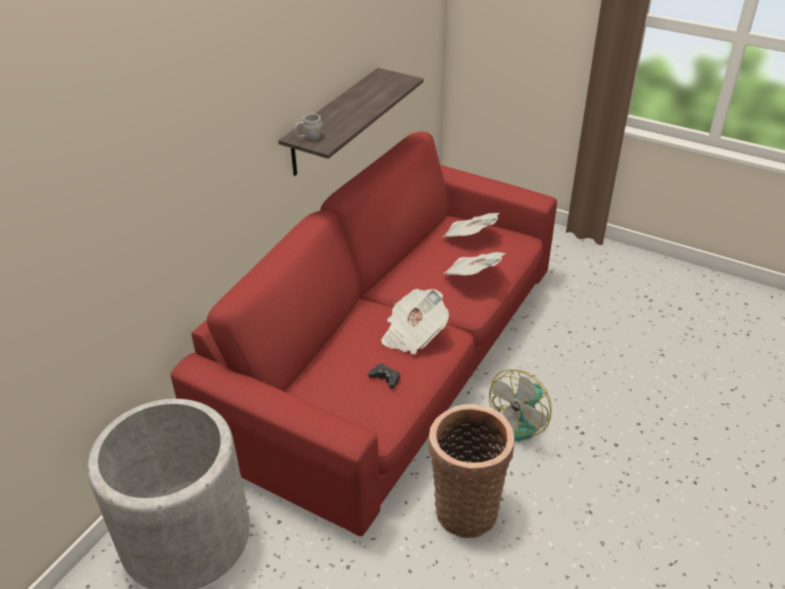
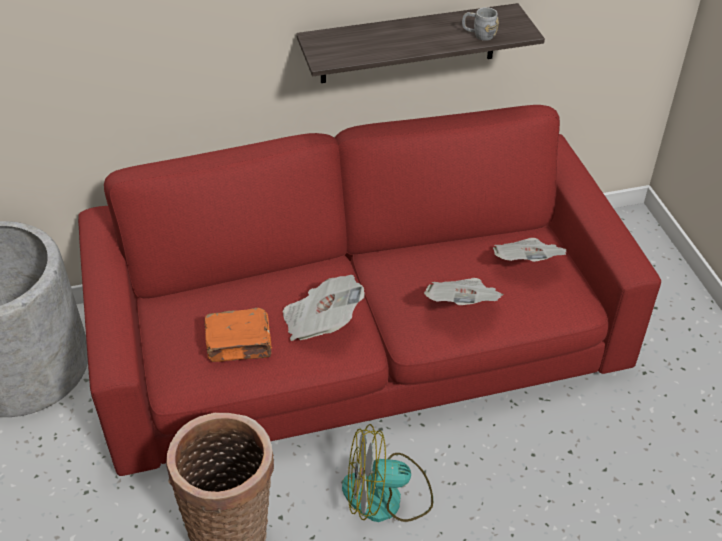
camera: 45 degrees right, 5 degrees up
(309, 137) = (324, 44): grey mug -> grey mug (479, 35)
(385, 378) = (240, 344): black game controller -> orange book

